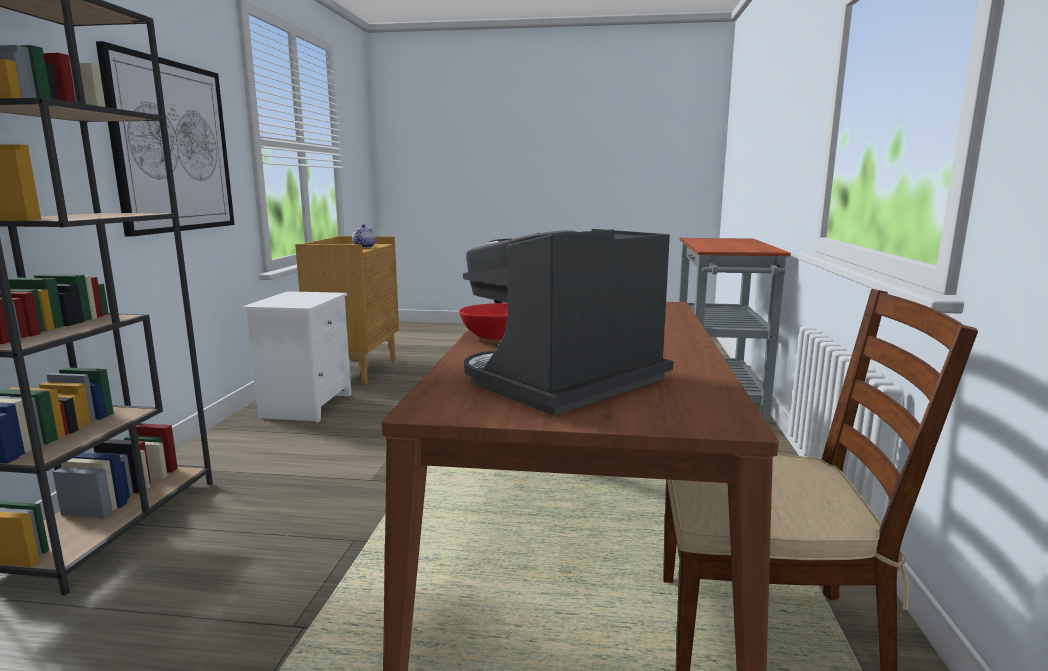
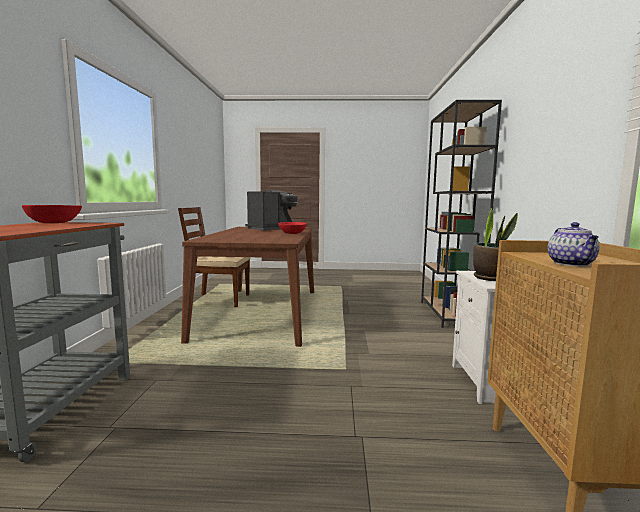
camera: 175 degrees right, 5 degrees down
(172, 147) = (542, 144): picture -> none
(309, 299) = (491, 278): none -> potted plant
(756, 249) = (55, 223): none -> red bowl

